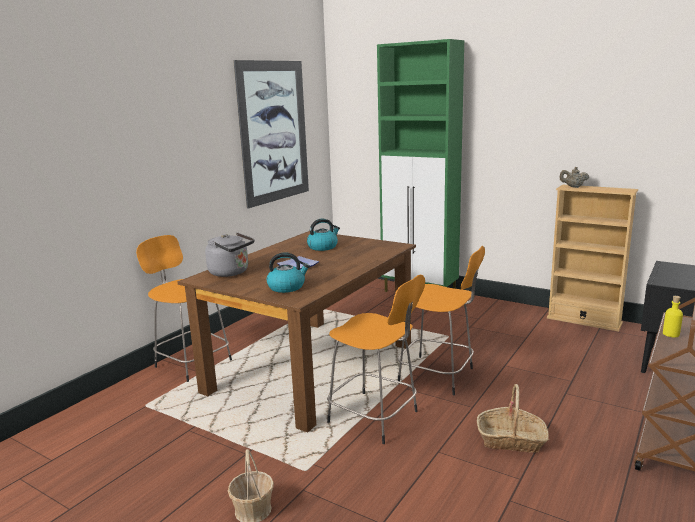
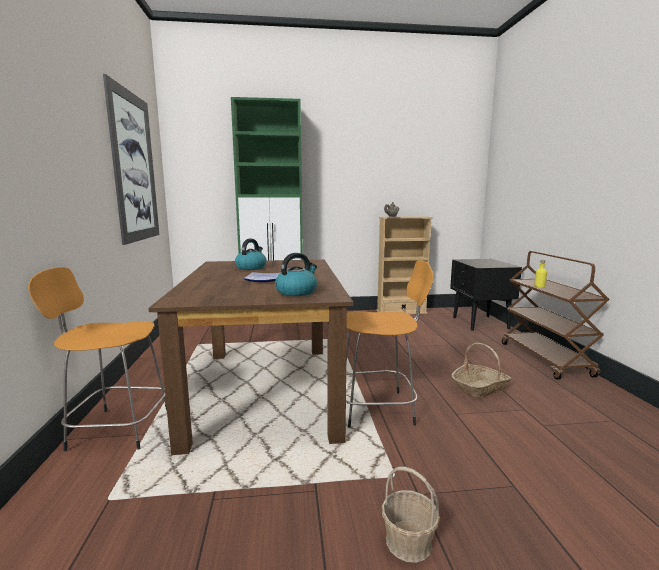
camera: 40 degrees left, 5 degrees down
(231, 272) = (203, 292): grey kettle -> none
(438, 376) = (373, 365): orange stool -> none

